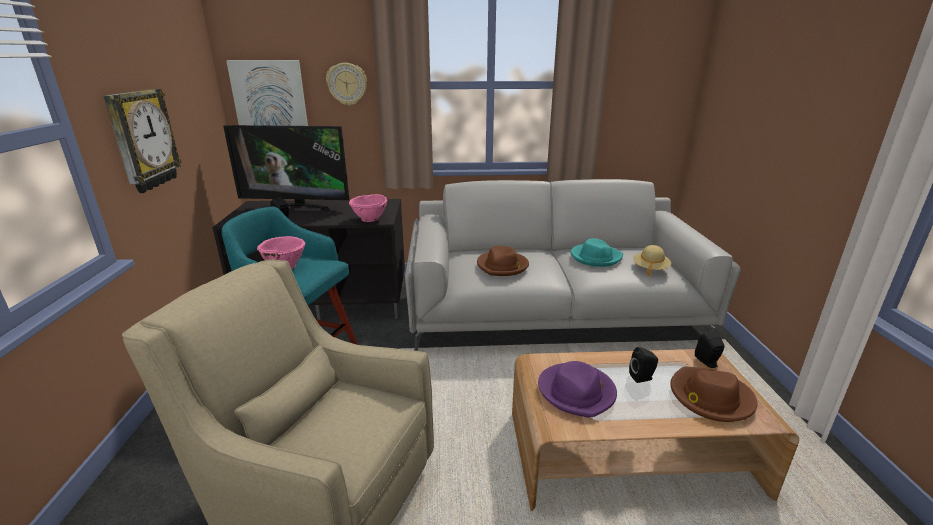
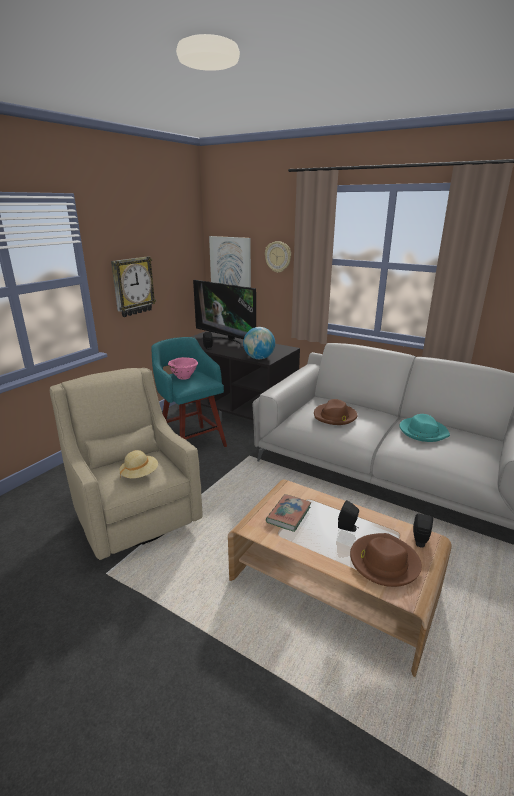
camera: 35 degrees right, 0 degrees up
(370, 219) = (259, 358): pink bowl -> globe
(577, 392) = (288, 515): purple hat -> book
(650, 269) = (465, 456): beige hat -> beige hat (140, 474)

